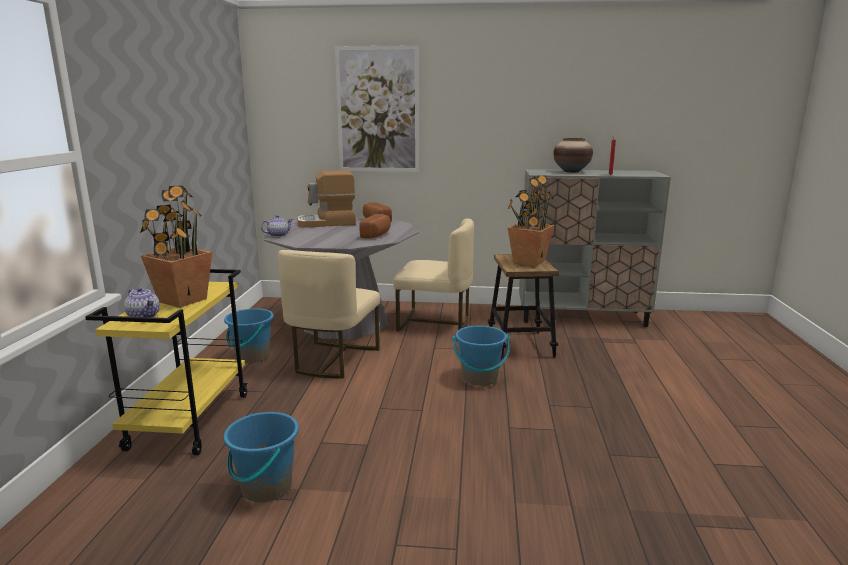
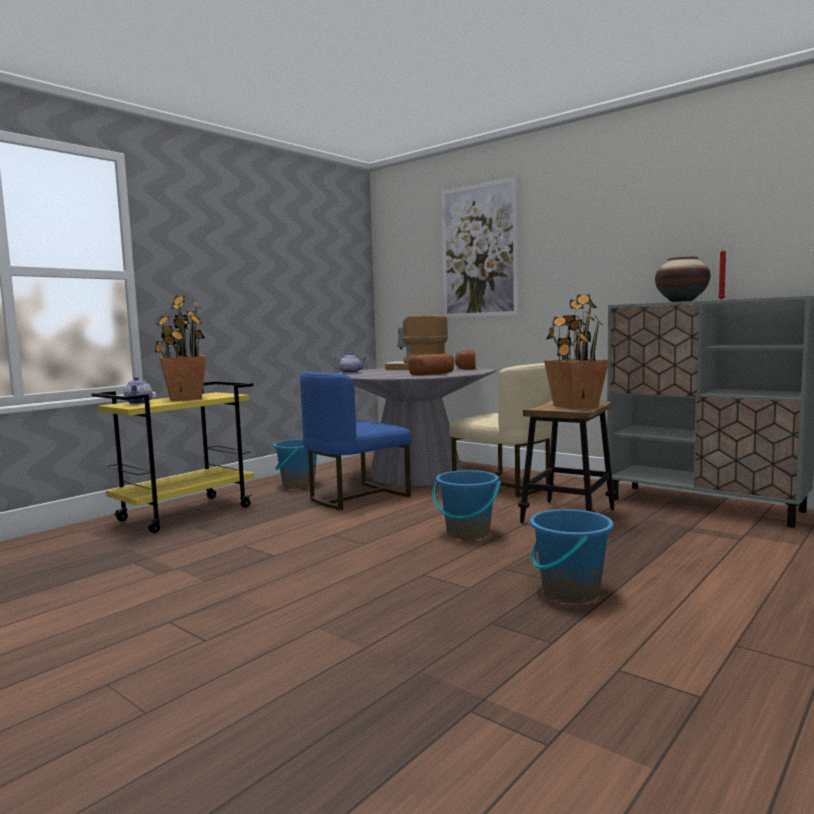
camera: 35 degrees right, 10 degrees down
(266, 487) = (157, 562): blue bucket -> blue bucket (570, 592)
(333, 360) = (356, 497): beige chair -> blue chair

